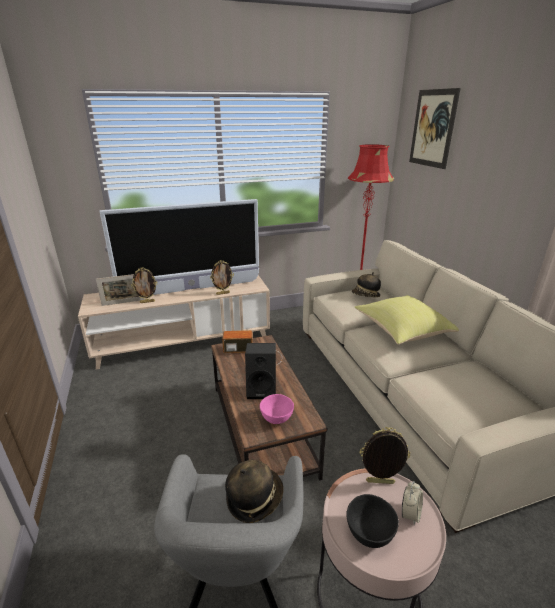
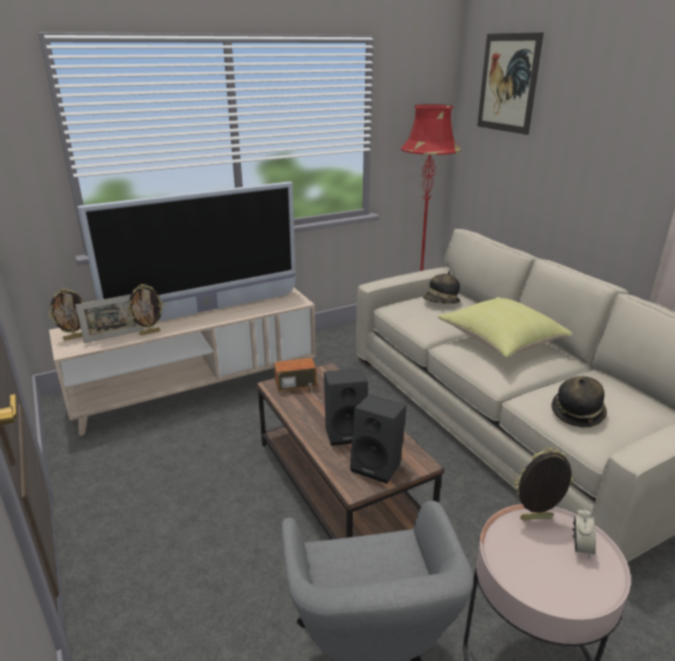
camera: 10 degrees left, 0 degrees up
(223, 293) = (253, 313): picture frame -> picture frame (74, 337)
(254, 498) = (388, 559): hat -> hat (577, 413)
(277, 419) = (378, 465): pink bowl -> black speaker
(369, 534) = (542, 576): black bowl -> none

